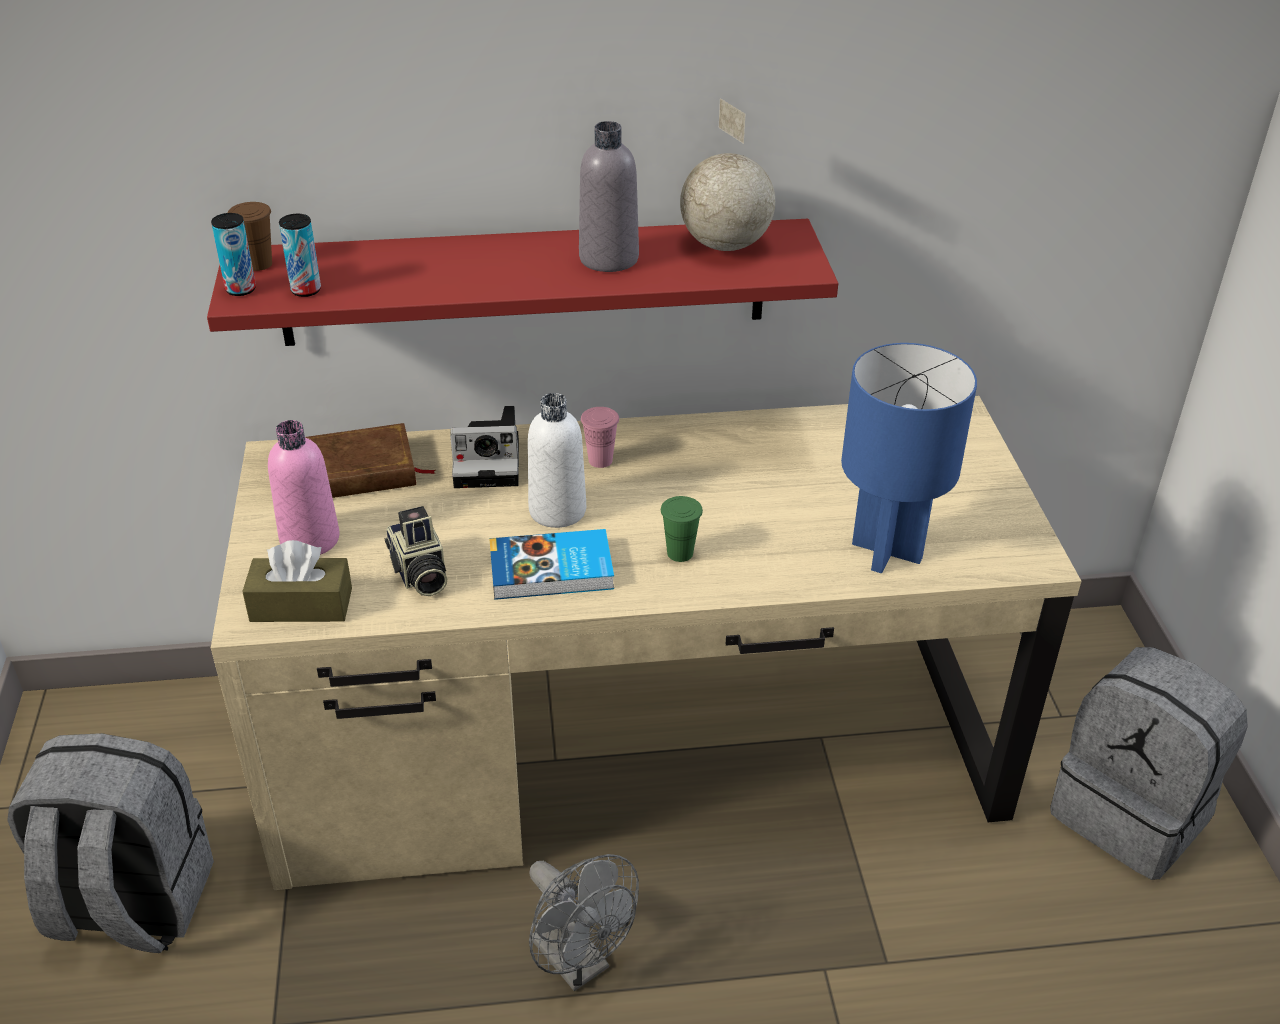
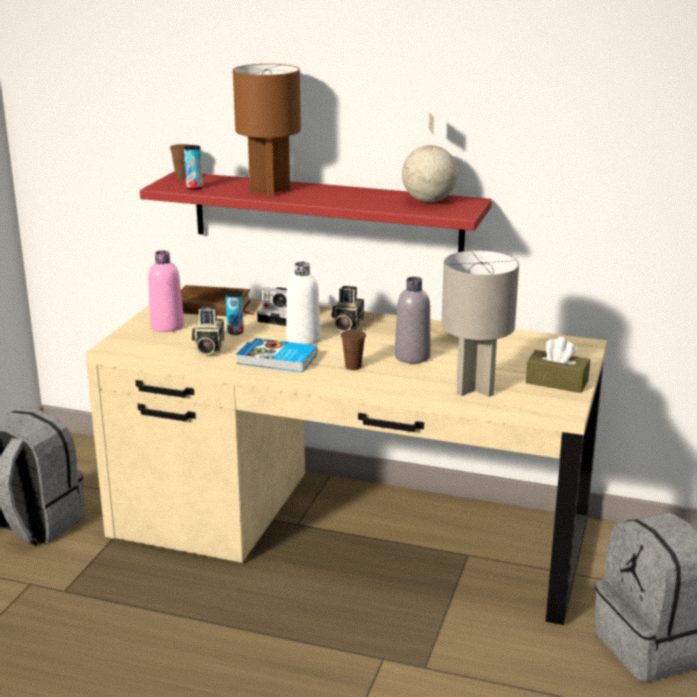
camera: 25 degrees right, 15 degrees down
(241, 289) = (164, 184): can -> can (235, 332)
(301, 605) = (140, 347): brown tissue box -> brown tissue box (556, 382)
(448, 271) = (270, 191): none -> brown table lamp
(579, 963) = (241, 613): grey fan -> none
(600, 460) = (346, 325): pink cup -> camera
(608, 258) = (358, 197): grey bottle -> grey bottle (412, 357)
(680, 553) = (353, 366): green cup -> brown cup
(886, 550) = (474, 388): blue table lamp -> grey table lamp

